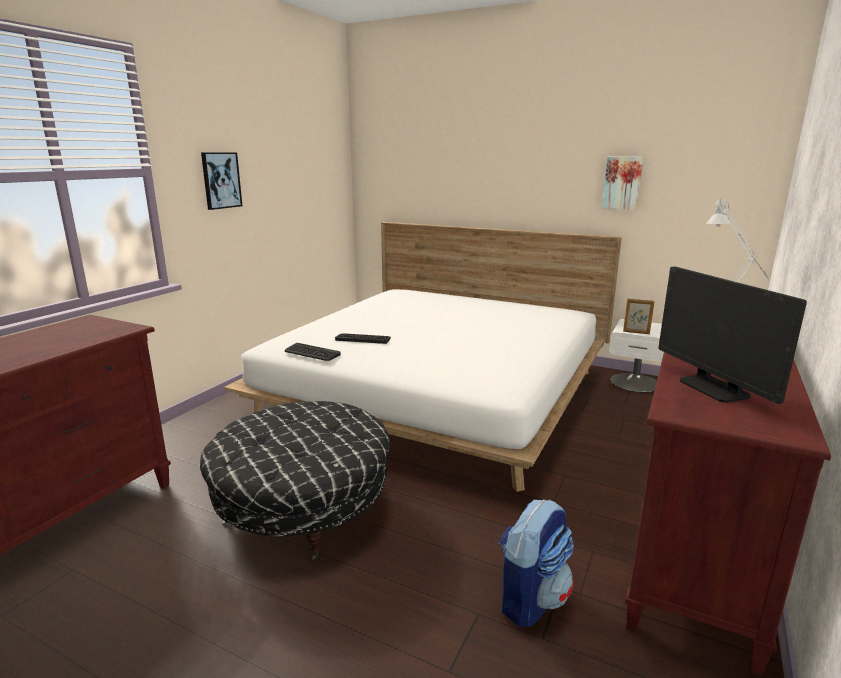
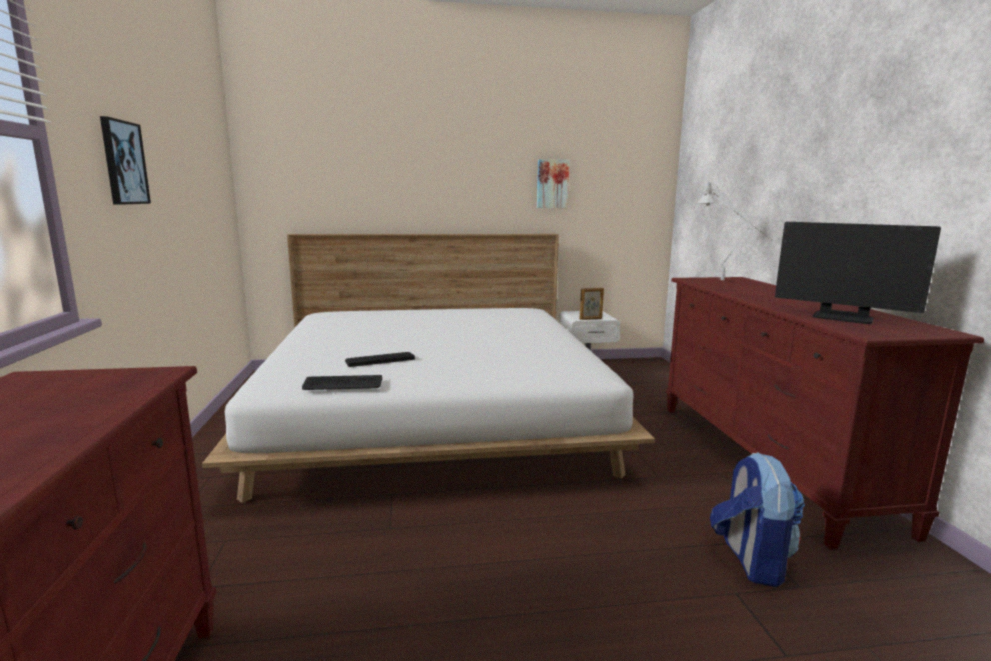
camera: 35 degrees left, 5 degrees down
(303, 509) = (448, 576): black ottoman -> none

